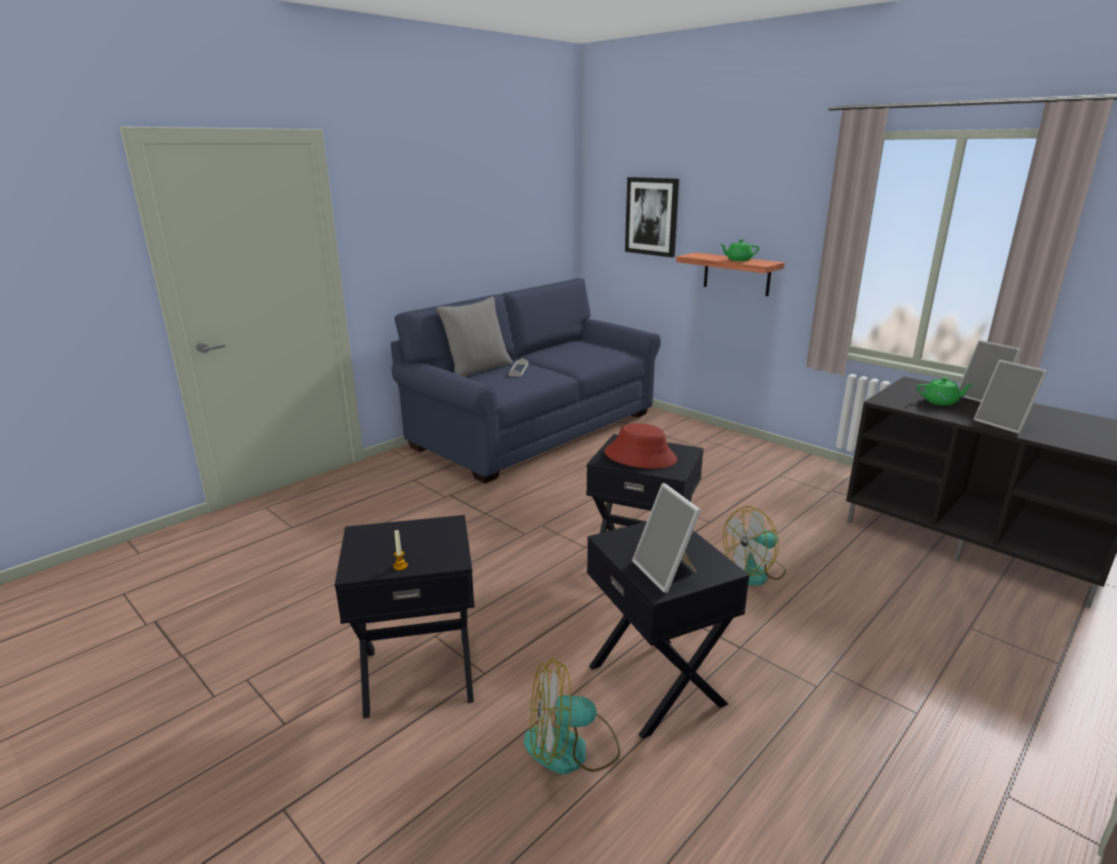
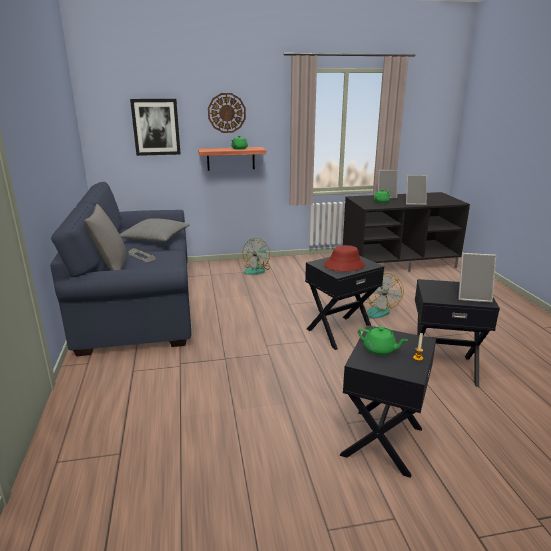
camera: 55 degrees left, 0 degrees up
(401, 537) = (380, 350): none -> green teapot
(571, 748) = (476, 409): fan -> fan (257, 270)
(576, 358) = (155, 238): none -> grey pillow
(740, 203) = (226, 113): none -> wall clock

